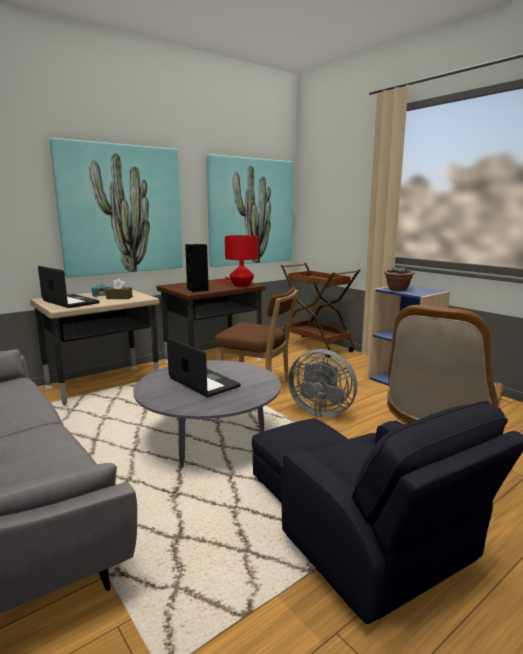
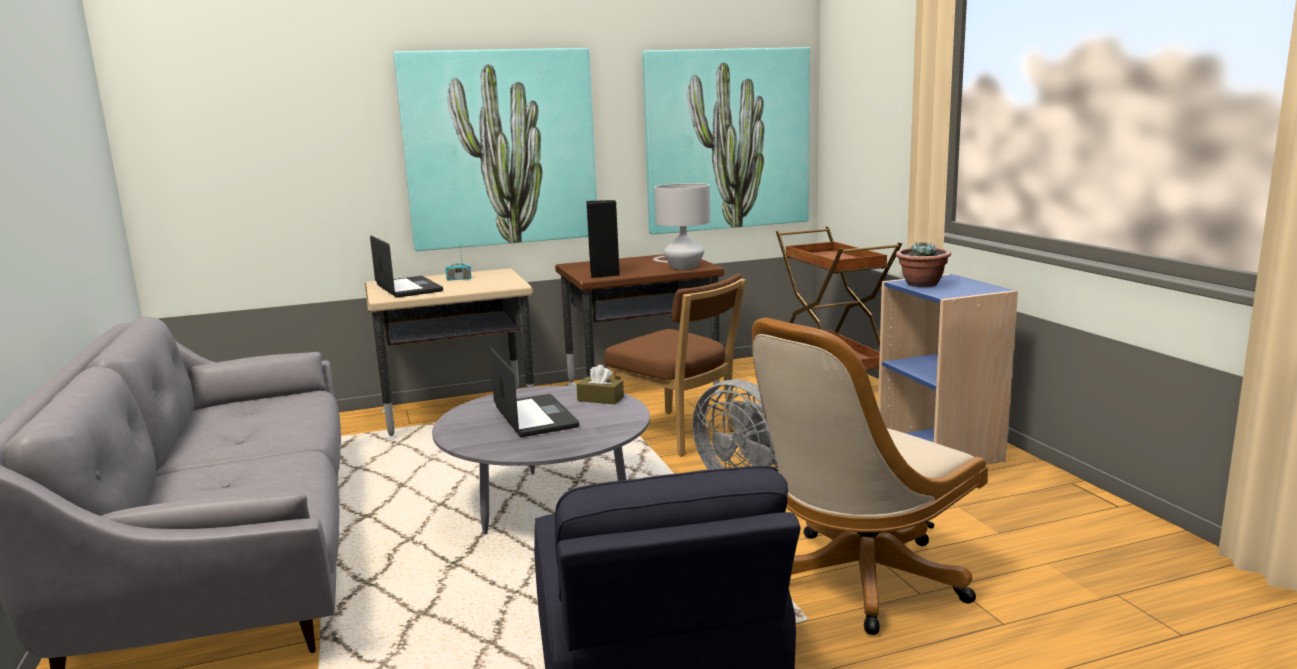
camera: 20 degrees right, 0 degrees up
(119, 298) = (478, 284): brown tissue box -> brown tissue box (600, 399)
(236, 283) = (679, 264): red table lamp -> grey table lamp

